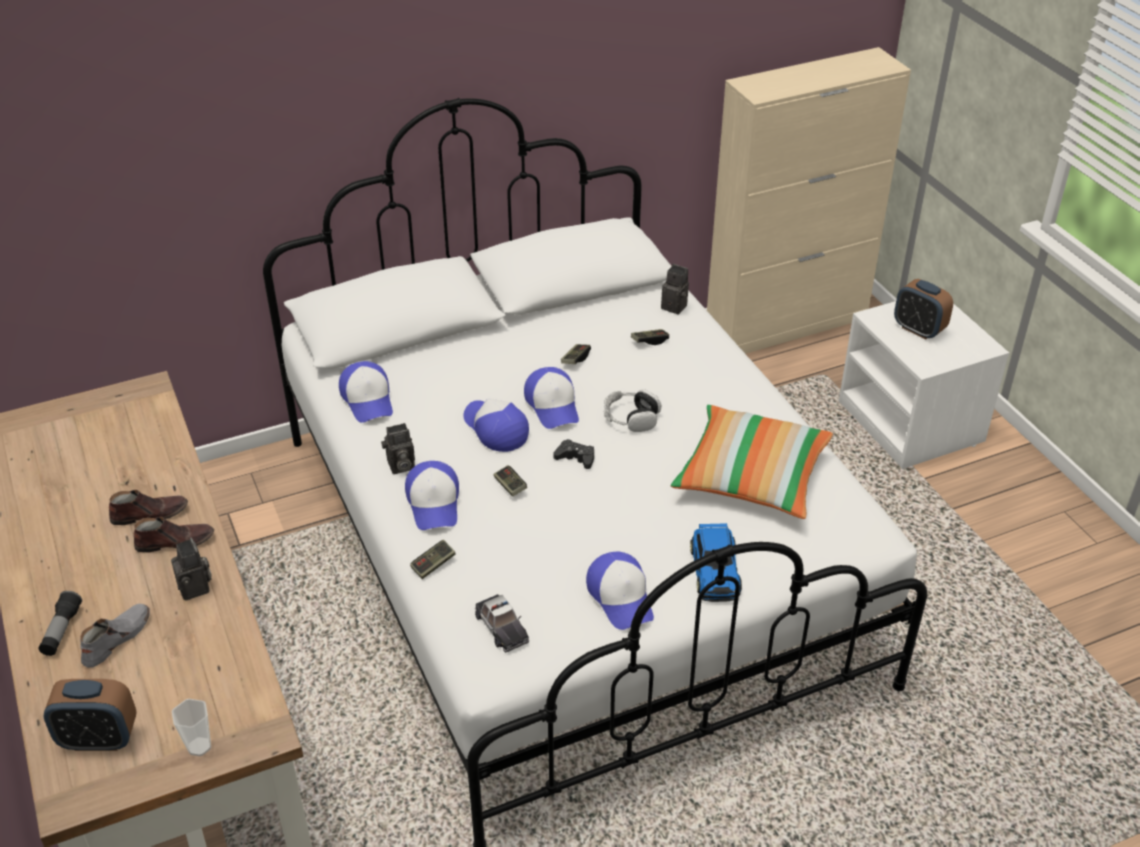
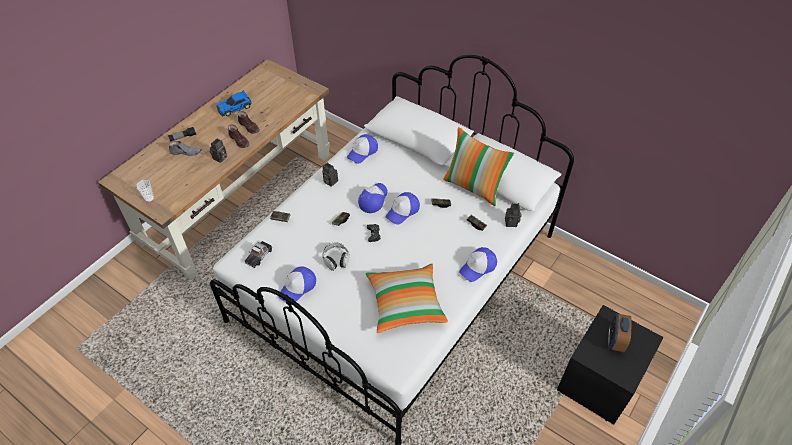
camera: 60 degrees right, 10 degrees up
(99, 739) = (141, 173): alarm clock -> none
(434, 503) = (315, 202): cap -> cap (478, 267)
(569, 311) = (474, 187): none -> pillow
(631, 418) = (414, 242): headphones -> headphones (336, 259)
(715, 570) = (334, 314): toy car -> toy car (235, 107)
(787, 324) = (631, 291): beige cabinet -> none
(912, 422) = (600, 382): white nightstand -> black nightstand

